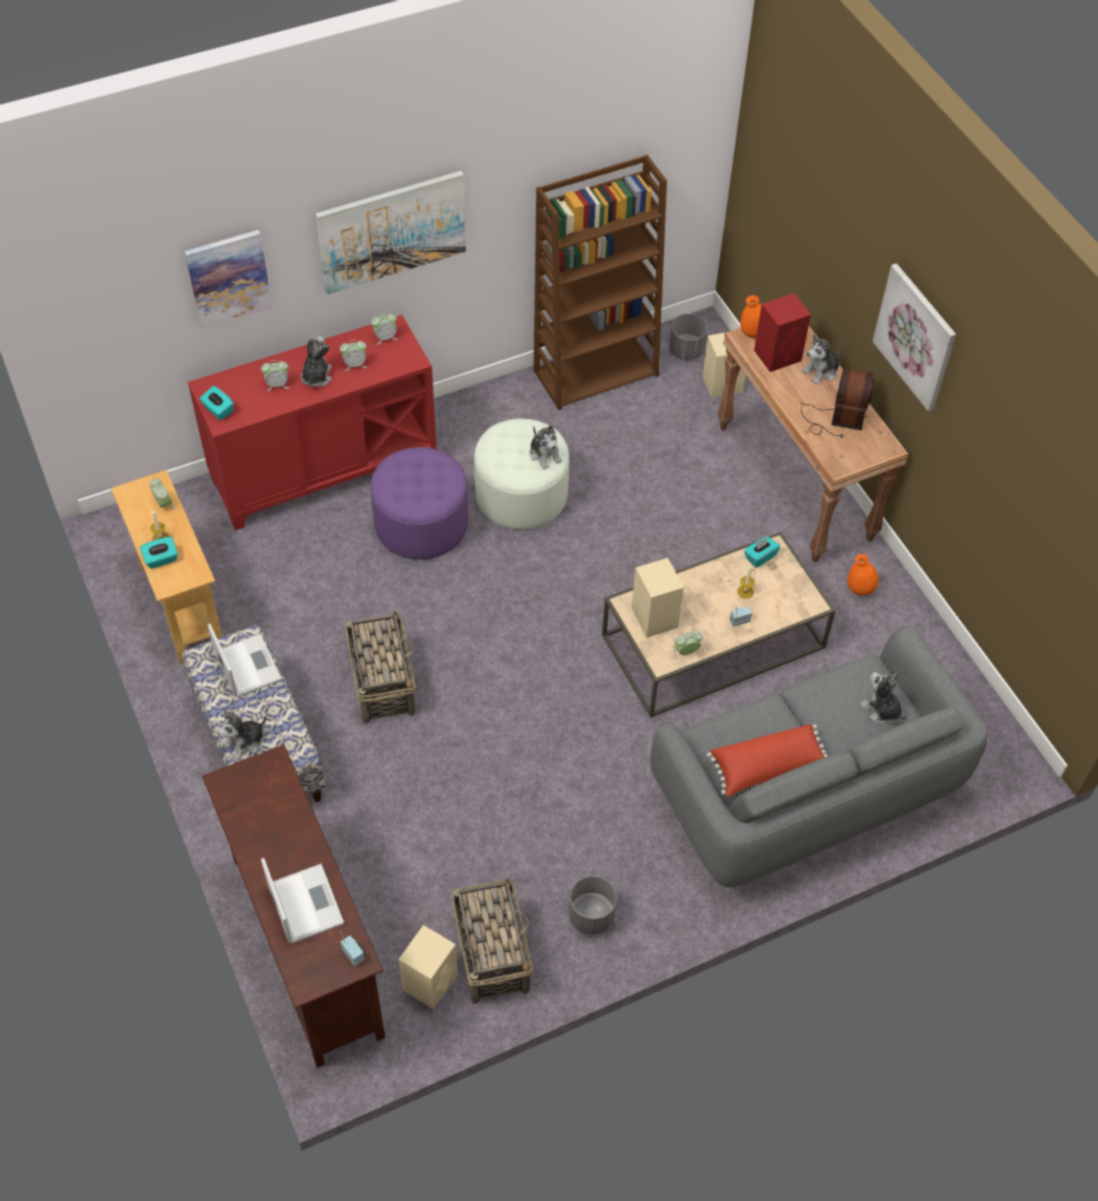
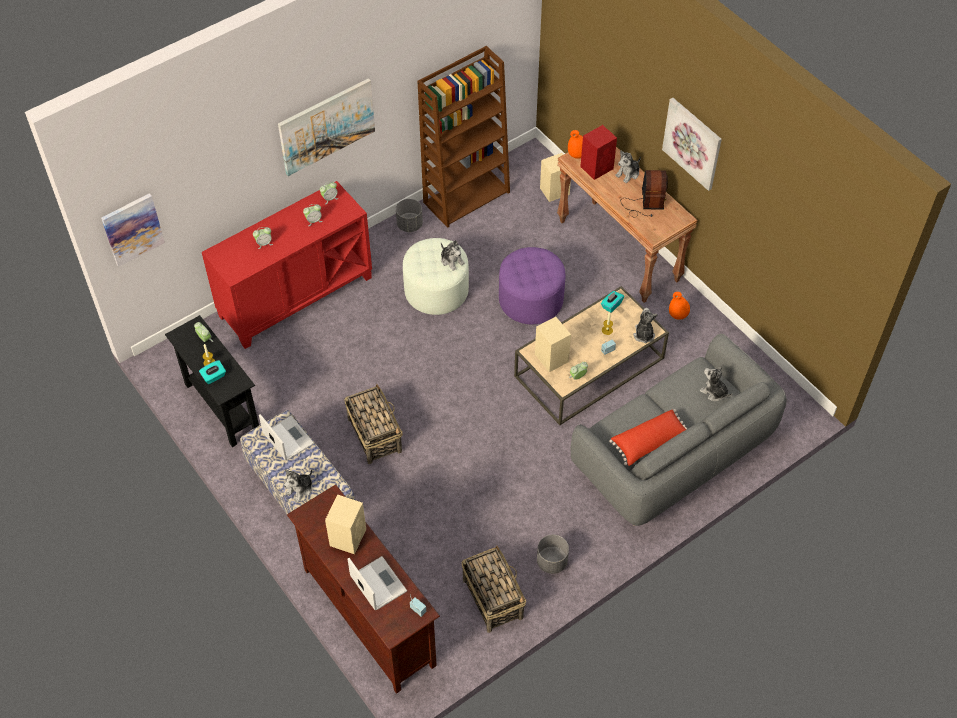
camera: 10 degrees left, 0 degrees up
(182, 606) = (222, 407): beige console table -> black console table
(218, 410) = (228, 268): turquoise tissue box -> none
(228, 278) = (224, 176): picture -> picture (132, 229)
(316, 376) = (289, 233): plush toy -> plush toy (643, 334)
(421, 524) = (373, 322): purple ottoman -> purple ottoman (531, 300)
(430, 981) = (457, 624): beige speaker -> beige speaker (348, 536)
(686, 351) = (525, 172): grey planter -> grey planter (410, 225)

